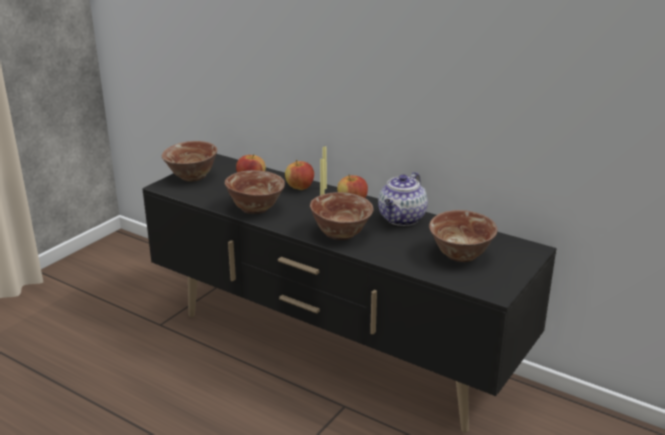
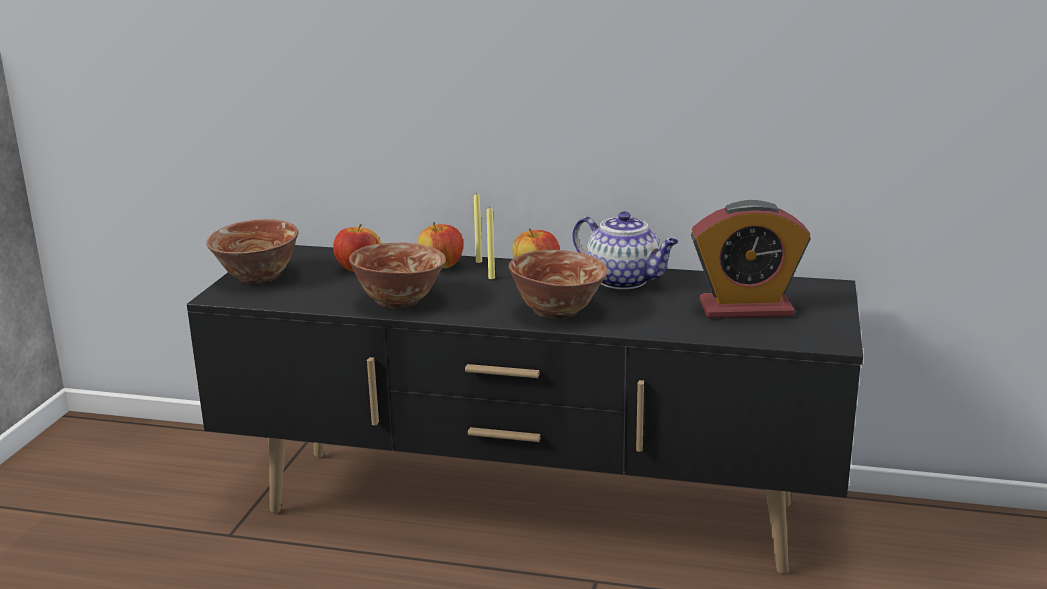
camera: 20 degrees left, 5 degrees down
(402, 219) = (625, 280): teapot -> teapot turned 60 degrees counterclockwise
(461, 255) = (746, 308): bowl -> alarm clock

